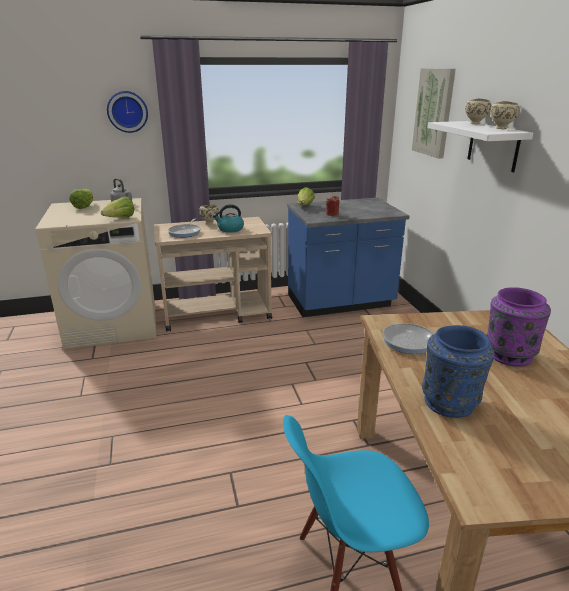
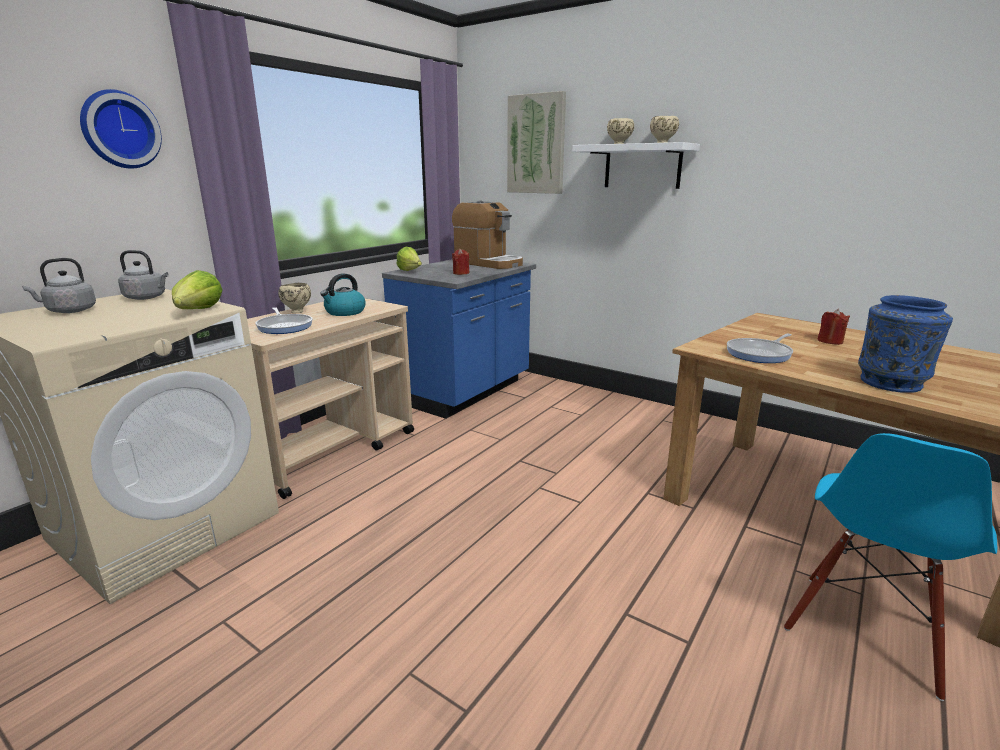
camera: 40 degrees left, 5 degrees down
(84, 206) = (69, 311): lettuce -> grey kettle
(374, 208) = (488, 263): none -> coffee machine
(508, 355) = (830, 341): purple vase -> red candle

